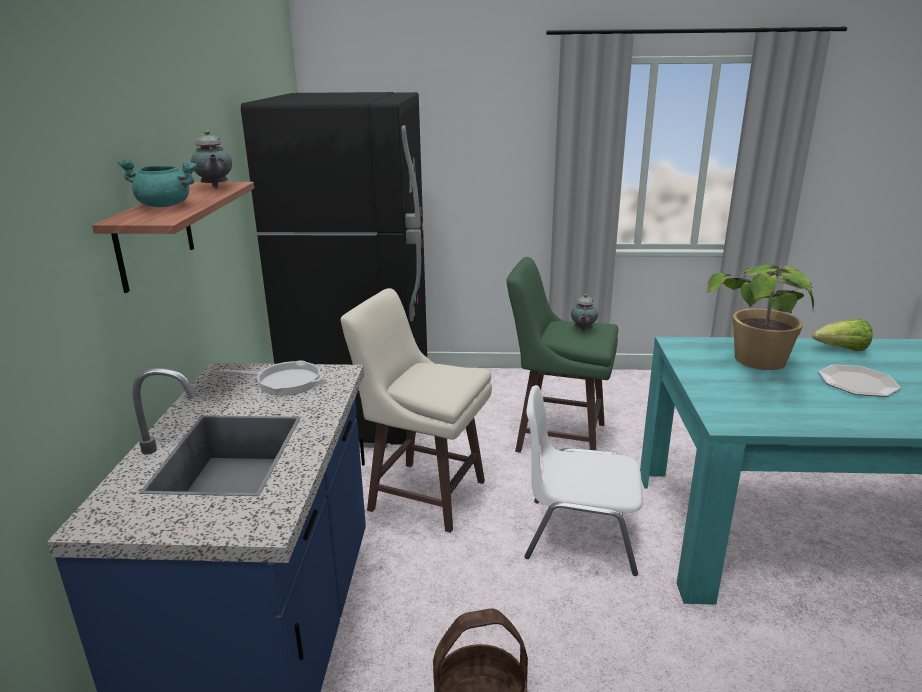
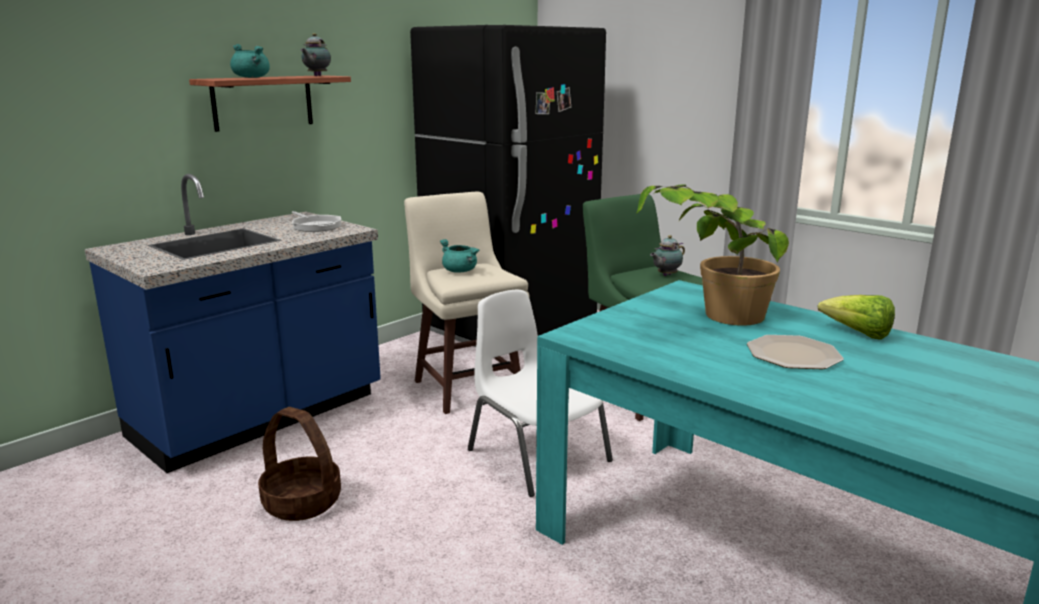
camera: 40 degrees right, 5 degrees down
(425, 381) = (460, 271): none -> turquoise cooking pot

